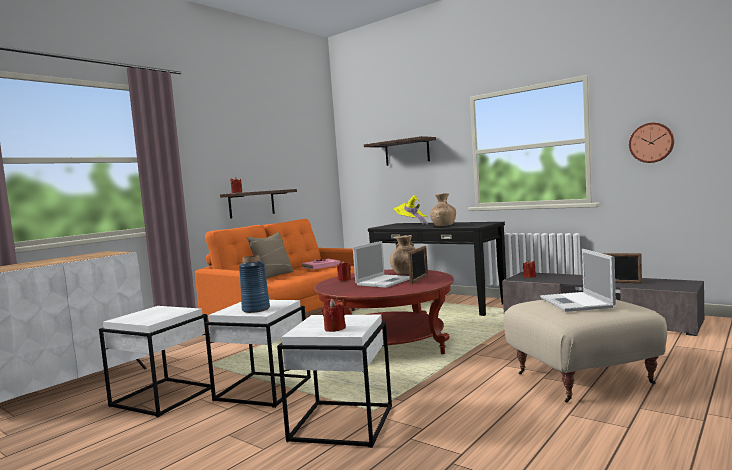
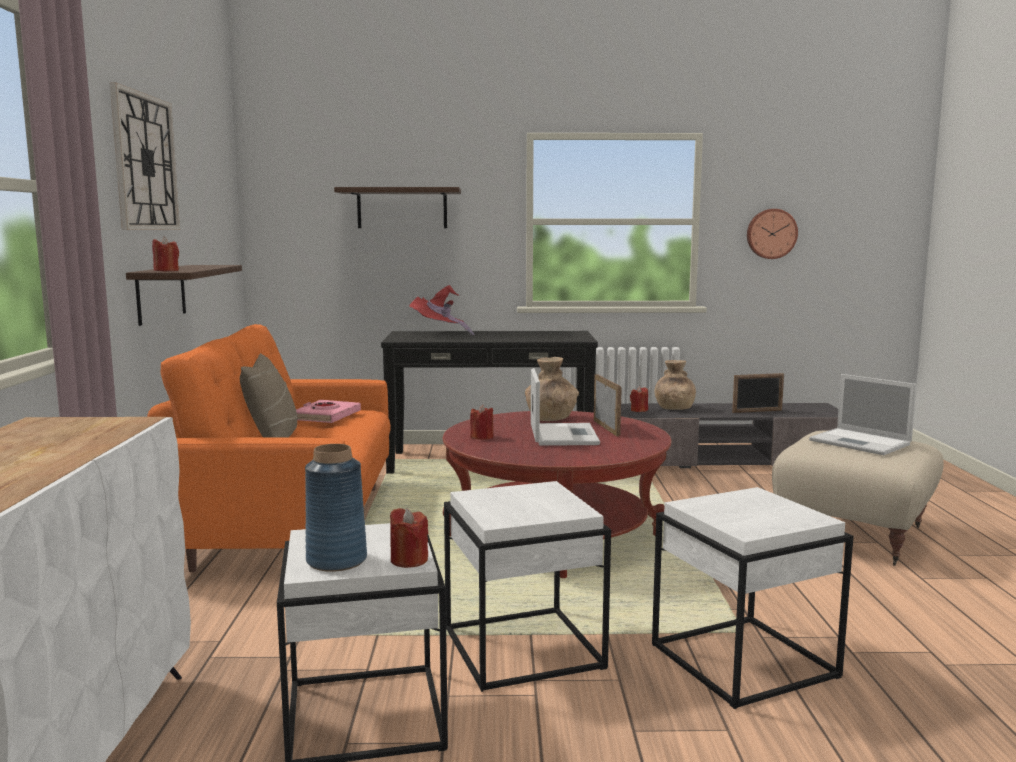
camera: 40 degrees left, 5 degrees up
(240, 143) = (145, 162): none -> wall clock
(256, 309) = (542, 507): blue vase -> blue vase (336, 560)
(334, 328) = (775, 517): red candle -> red candle (409, 560)
(412, 224) = (439, 334): yellow hat -> red hat
(443, 226) = (520, 338): brown vase -> brown vase (674, 408)

